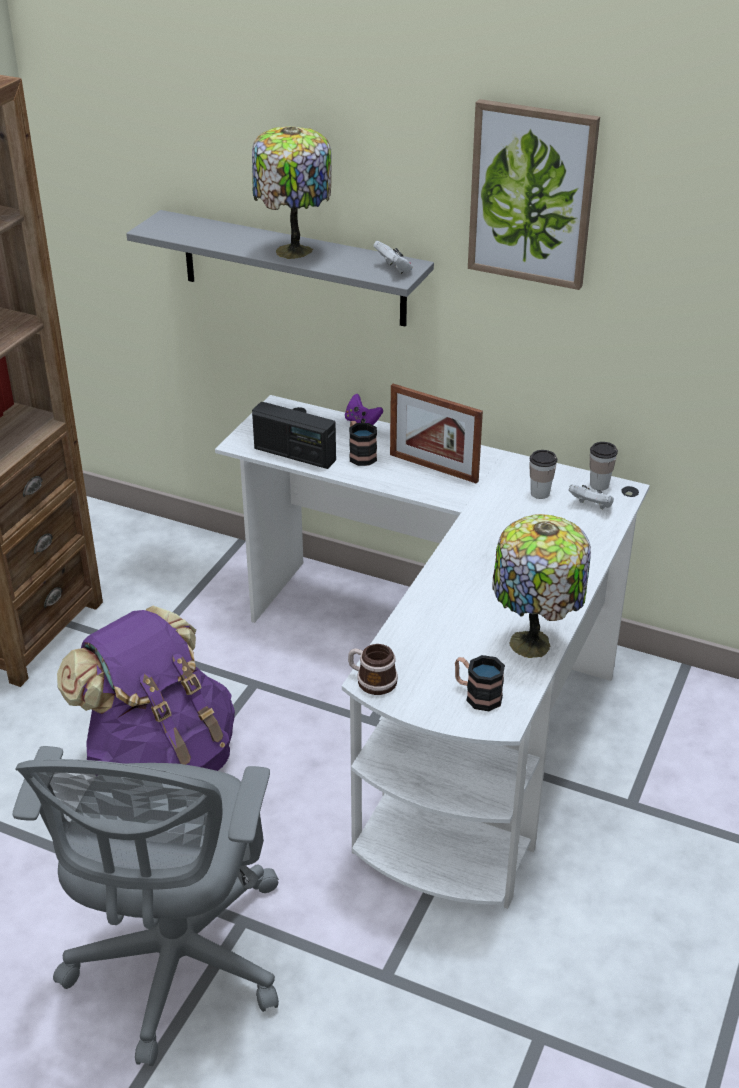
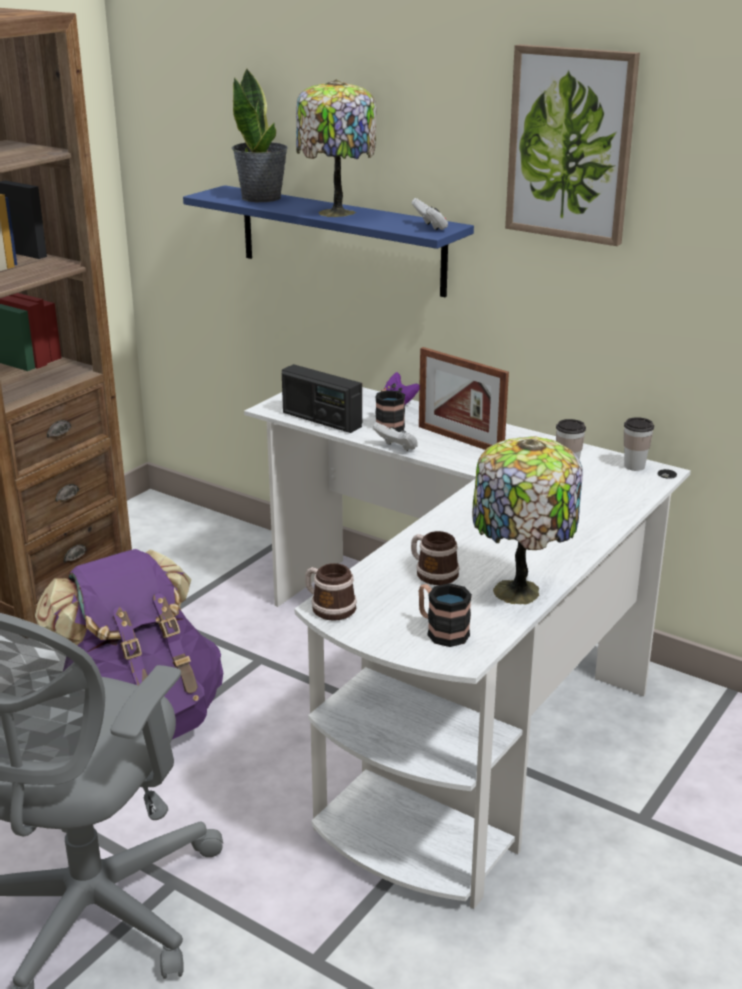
camera: 10 degrees right, 10 degrees down
(209, 230) = (262, 198): none -> potted plant
(293, 268) = (341, 240): grey shelf -> blue shelf
(451, 631) = (432, 573): none -> mug
(591, 506) = (620, 482): white game controller -> white game controller (397, 448)

